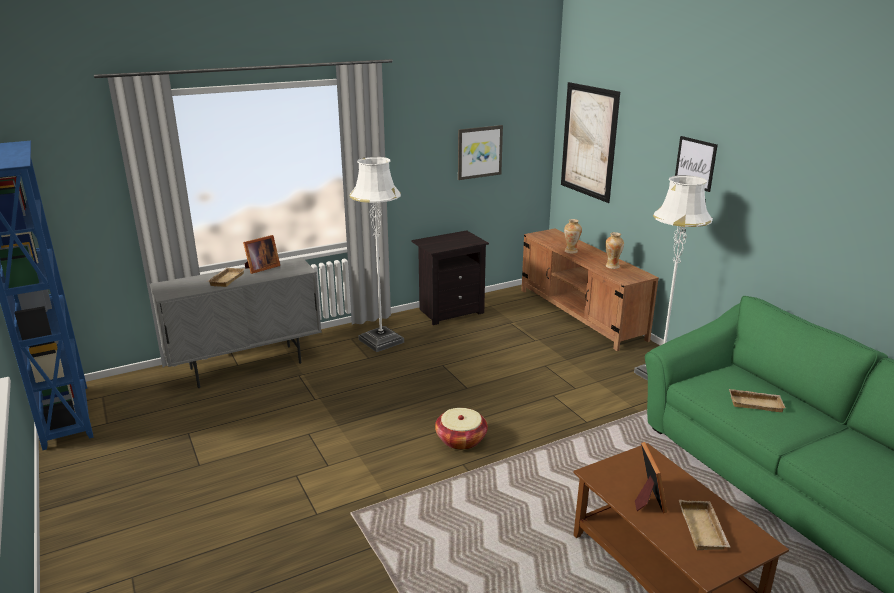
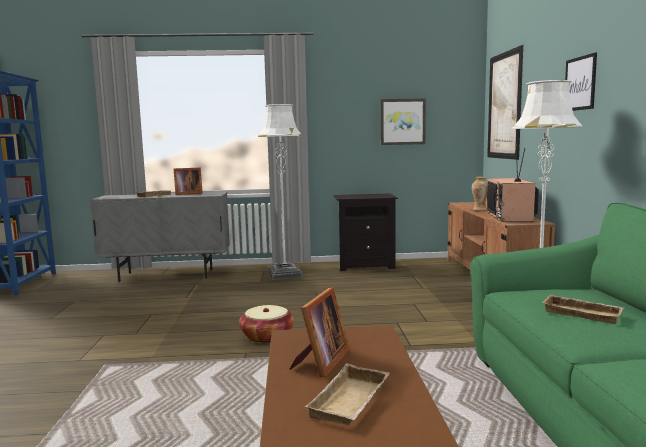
camera: 25 degrees right, 15 degrees down
(612, 266) = (510, 217): vase -> television

